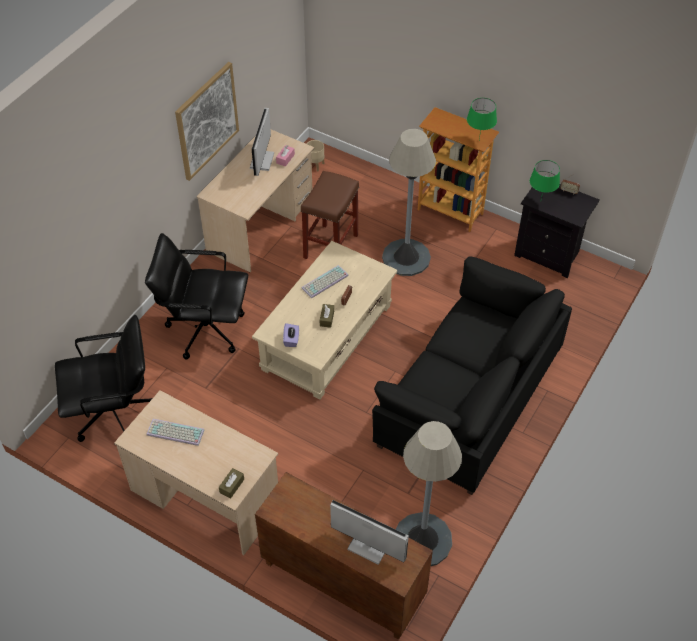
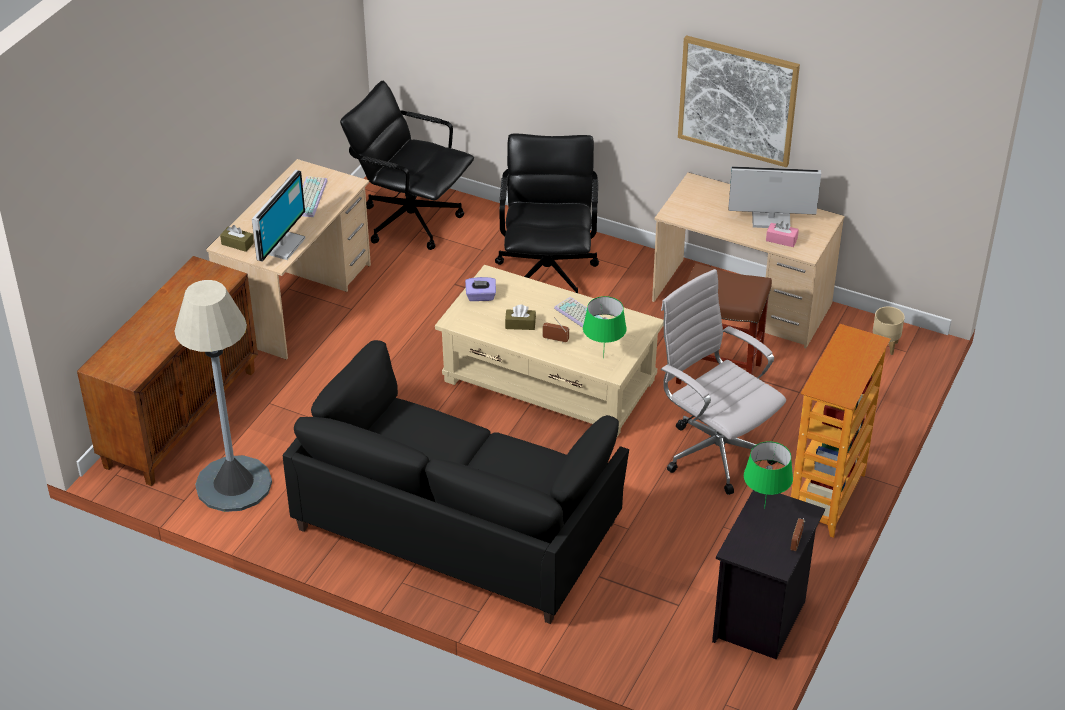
camera: 85 degrees right, 10 degrees down
(115, 414) = (410, 220): black office chair -> black office chair turned 135 degrees clockwise
(368, 548) = (141, 340): monitor -> monitor (282, 245)
(406, 258) = (714, 451): grey floor lamp -> white office chair
(479, 140) = (824, 386): green table lamp -> green table lamp (604, 357)

